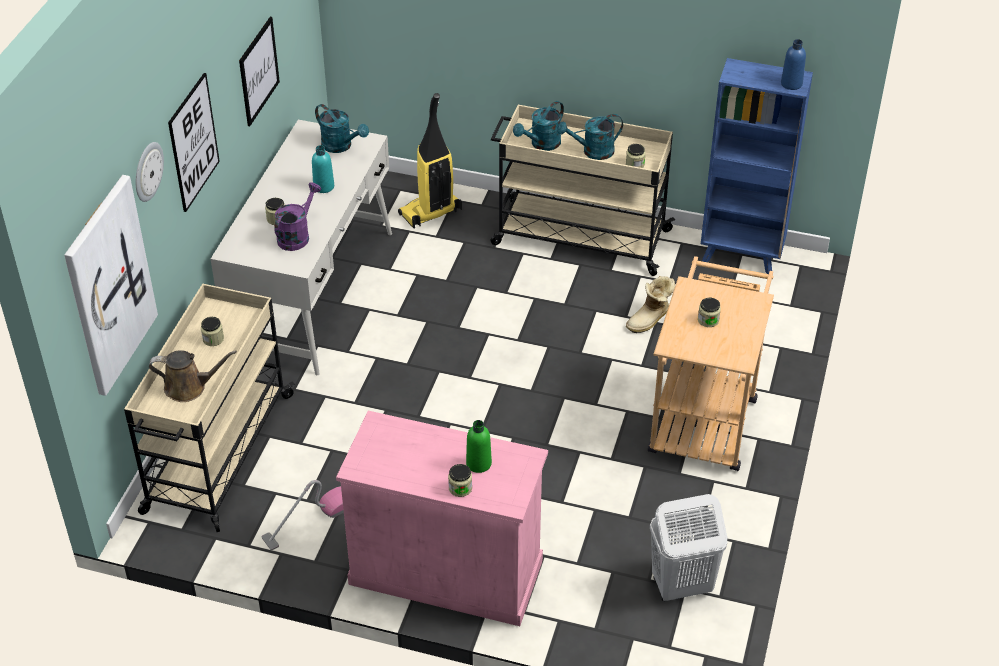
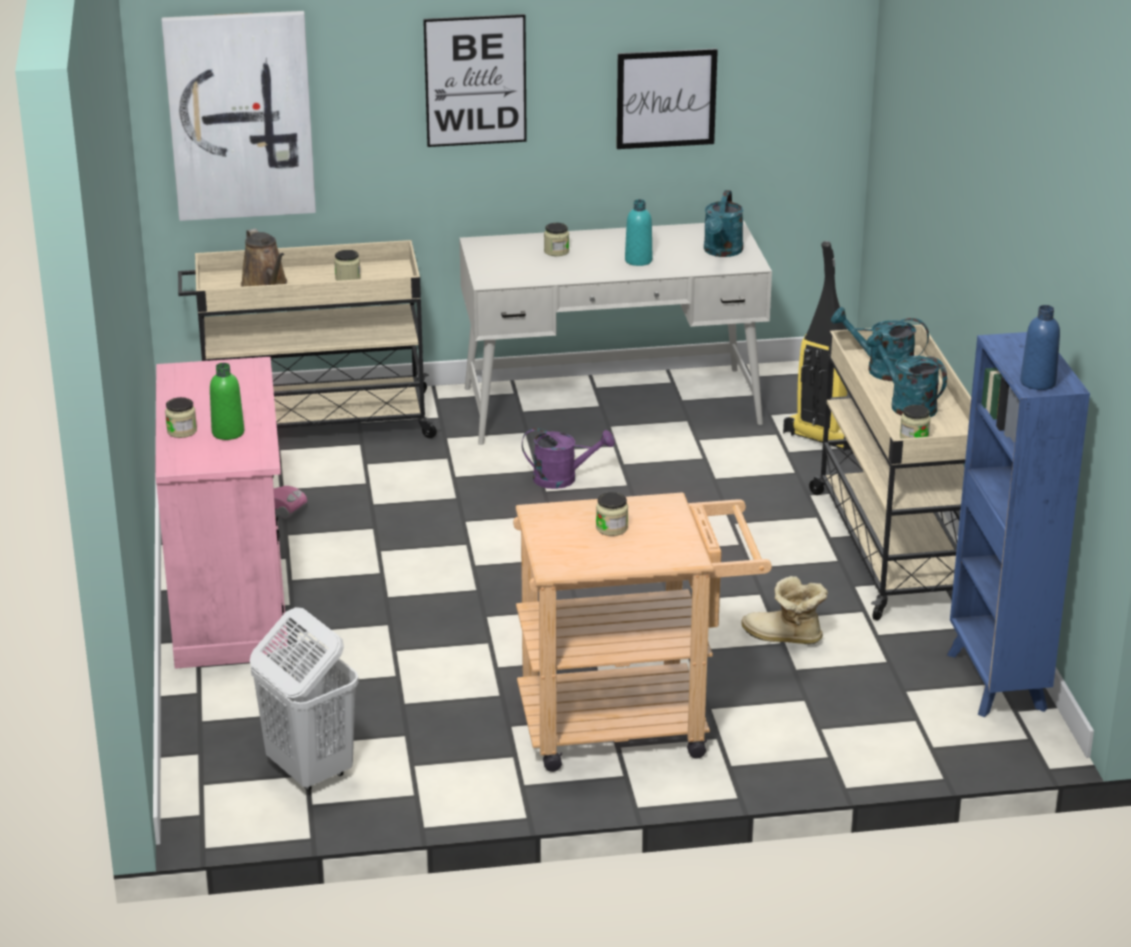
camera: 65 degrees right, 15 degrees down
(147, 171) = (360, 44): wall clock -> none
(297, 235) = (539, 267): purple watering can -> purple watering can (563, 479)

